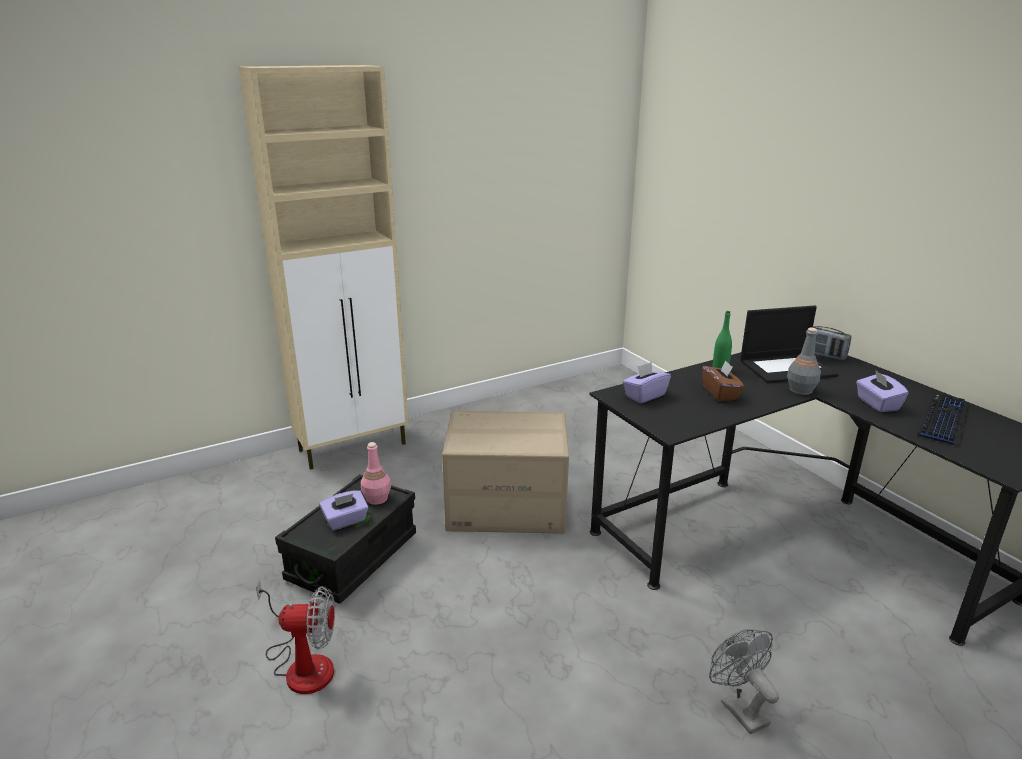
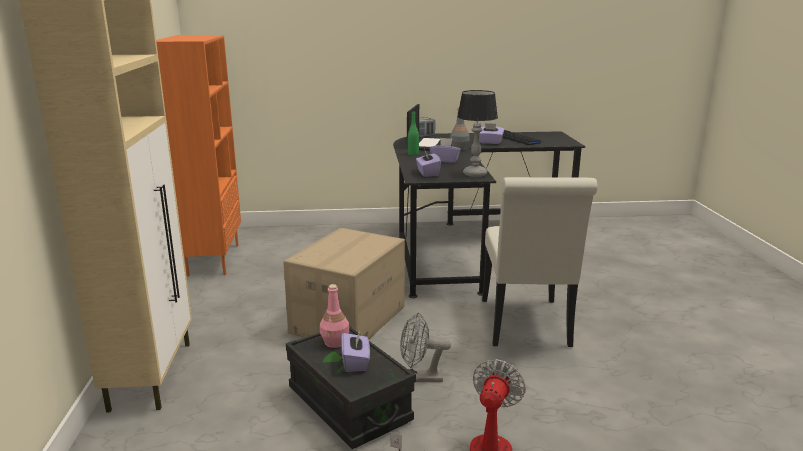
camera: 65 degrees left, 5 degrees down
(561, 394) = (212, 259): none -> orange bookcase
(594, 648) = (526, 326): none -> white chair
(682, 425) = (475, 174): none -> table lamp
(720, 393) = (445, 160): brown tissue box -> purple tissue box
(738, 708) = (590, 301): grey fan -> grey fan (420, 378)

